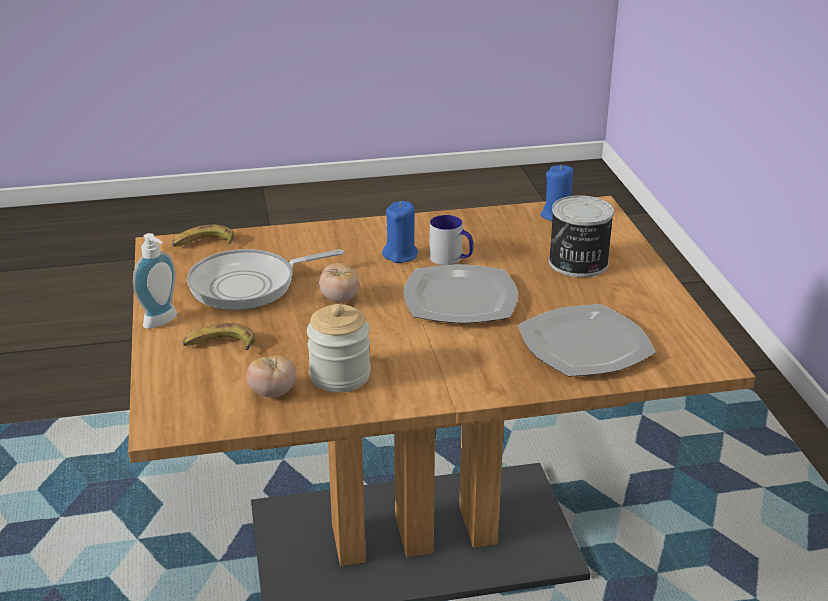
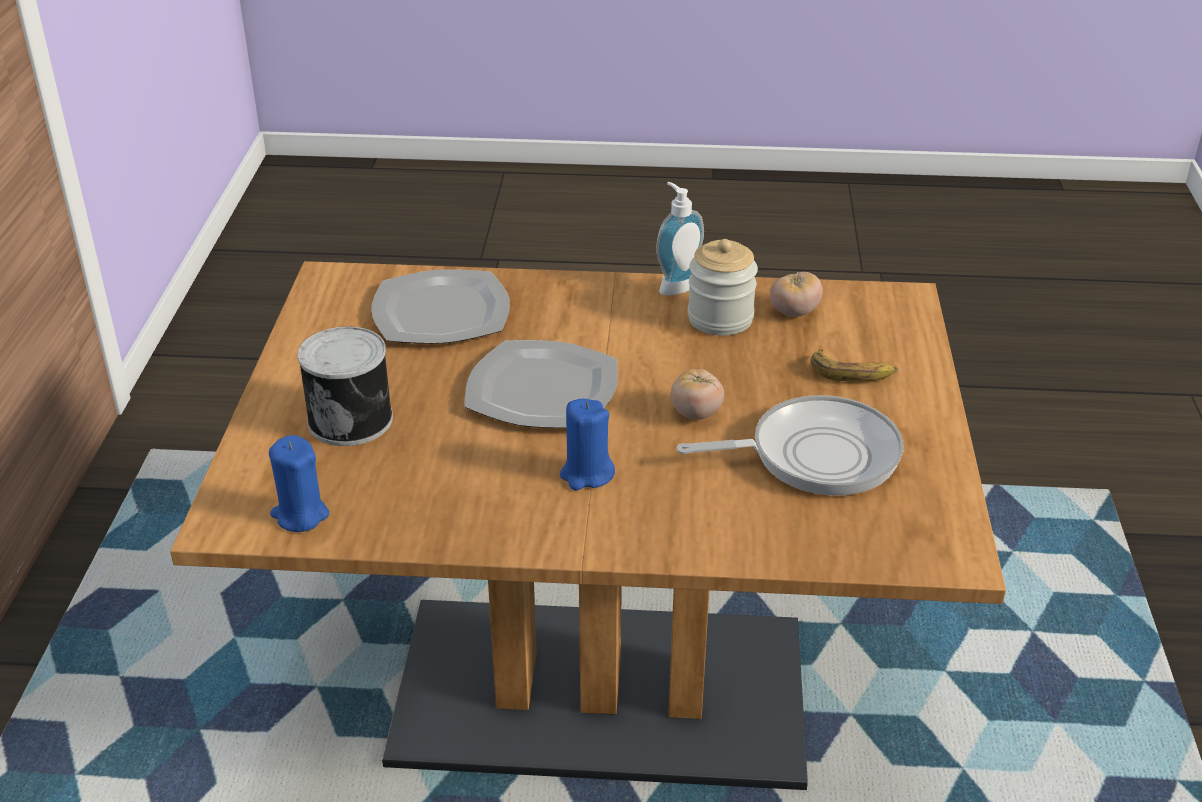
camera: 165 degrees left, 5 degrees up
(163, 322) = (927, 415): soap dispenser -> soap dispenser (675, 285)
(203, 244) = (887, 550): banana -> none
(451, 259) = (518, 455): mug -> none

